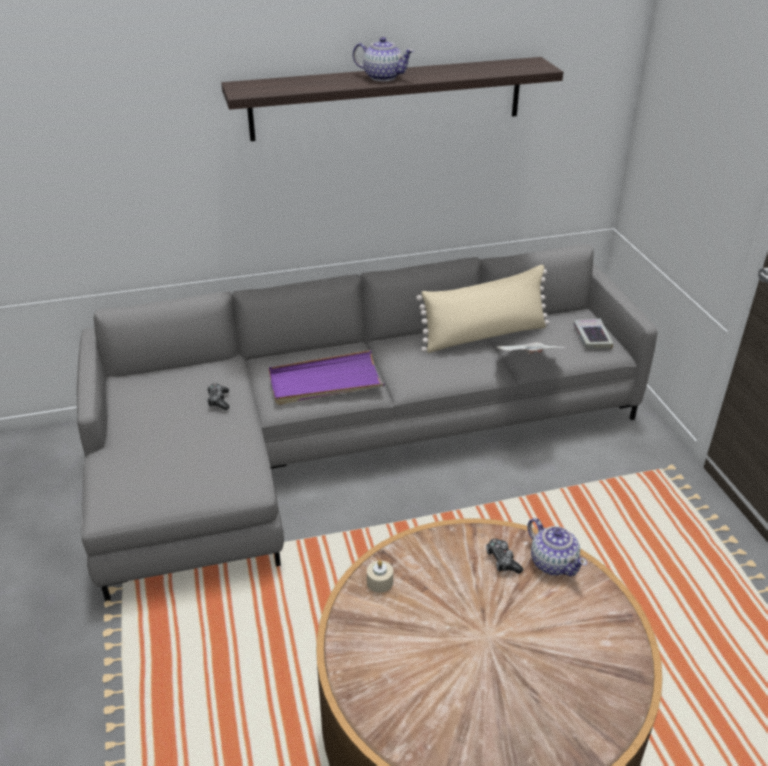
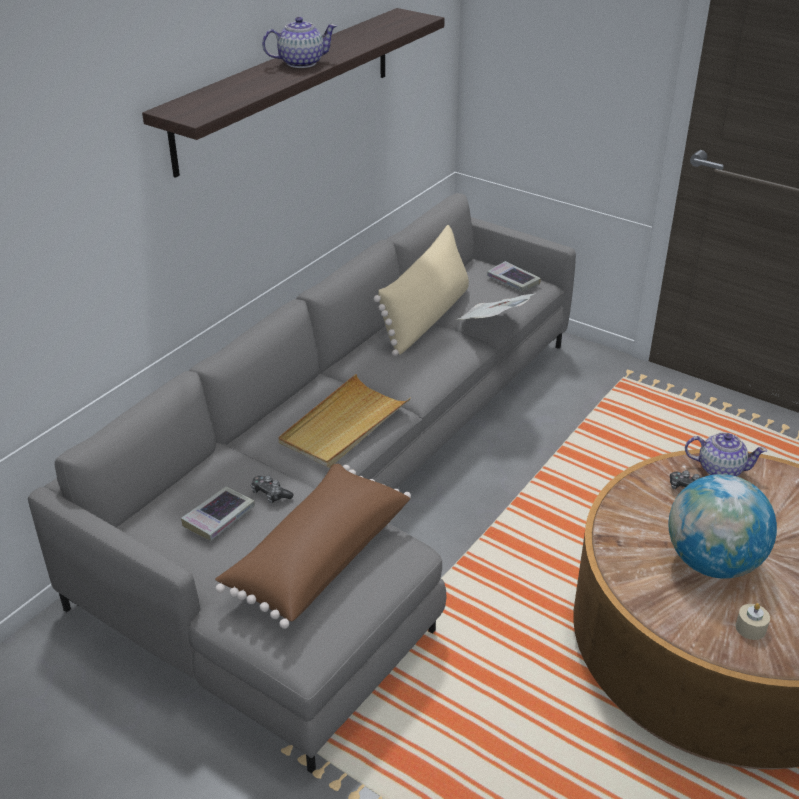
camera: 40 degrees left, 0 degrees up
(172, 399) = (219, 517): none -> book
(189, 454) = (316, 557): none -> brown pillow
(325, 382) = (344, 425): purple tray -> beige tray
(380, 582) = (629, 559): beige candle -> beige candle (750, 628)
(439, 626) = (712, 563): none -> globe

